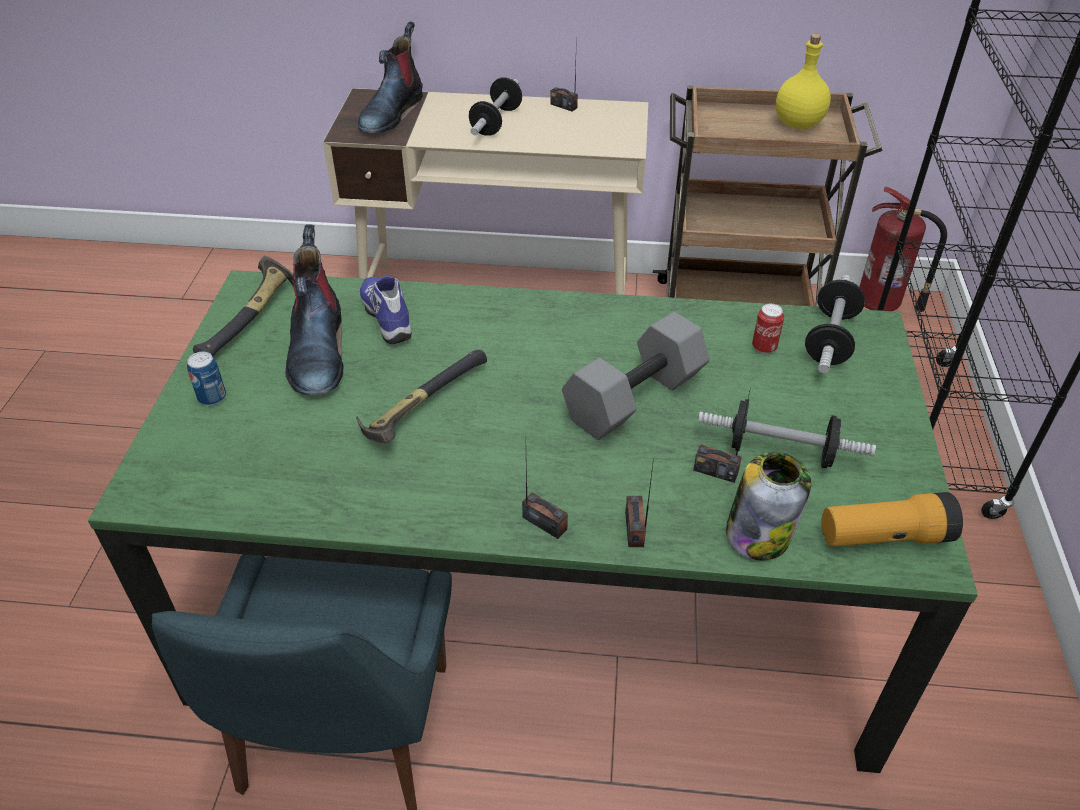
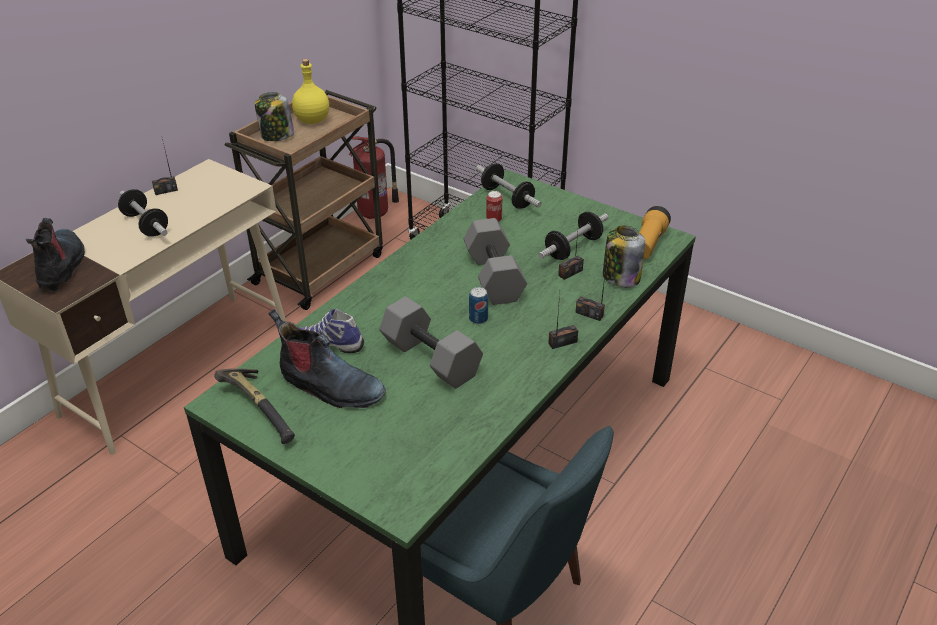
camera: 60 degrees left, 5 degrees down
(212, 397) = (332, 451): can -> can (478, 319)
(391, 113) = (61, 266): boot -> boot turned 150 degrees counterclockwise
(419, 407) = (429, 359): hammer -> grey dumbbell
(735, 117) = (277, 136): none -> jar

